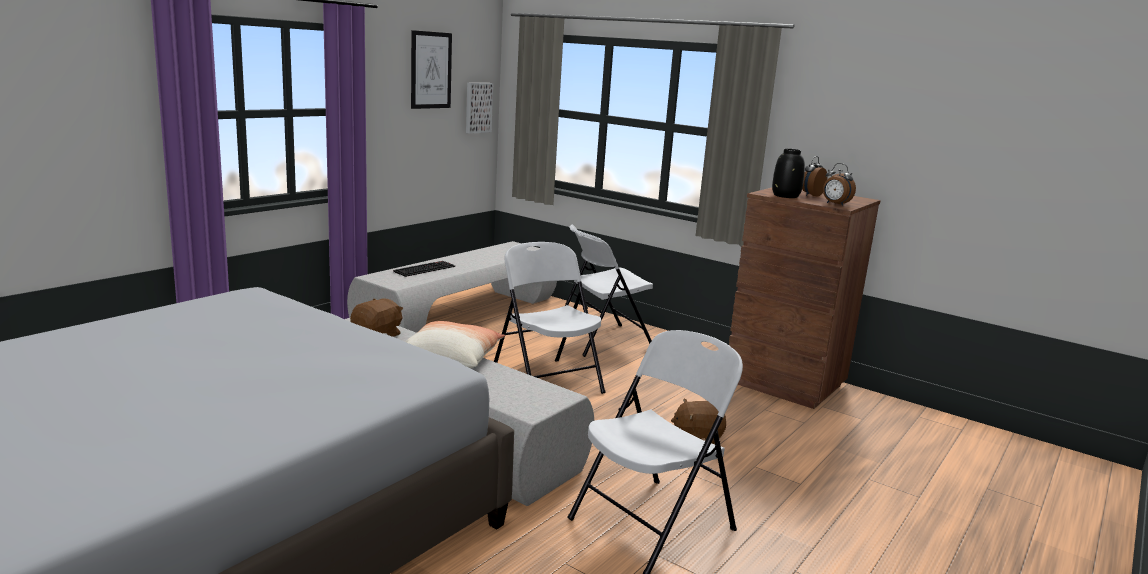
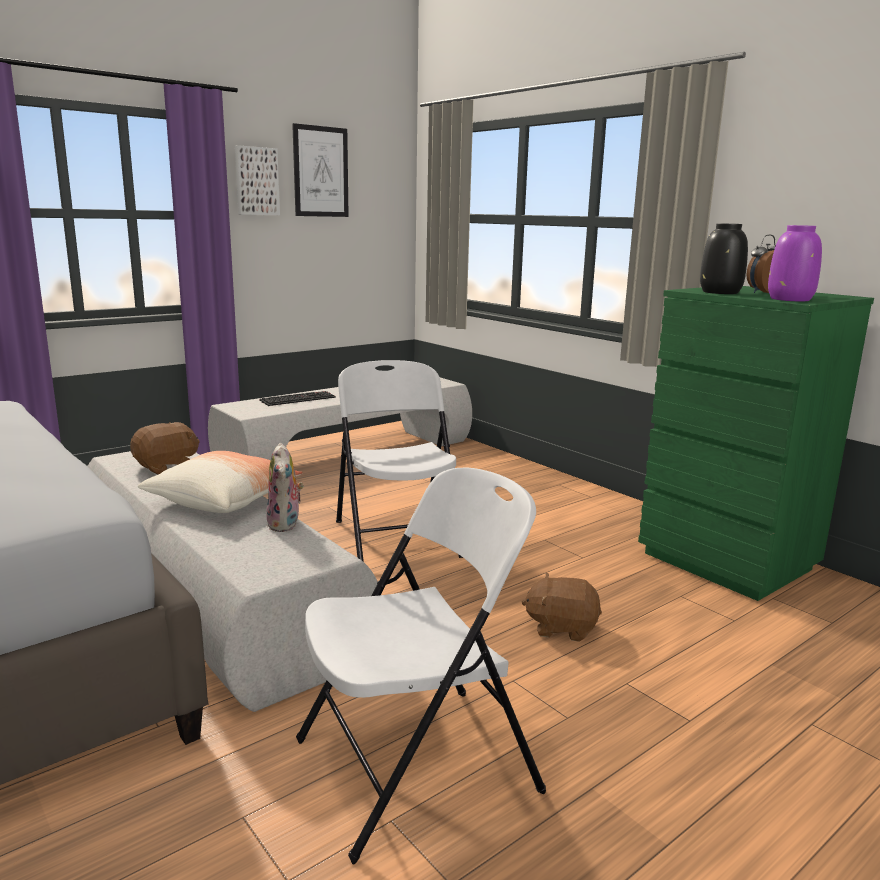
camera: 15 degrees right, 0 degrees up
(477, 107) = (386, 218): picture -> picture (256, 181)
(513, 375) = (286, 524): none -> plush toy
(602, 340) = (501, 491): white chair -> none
(786, 383) = (729, 561): brown dresser -> green dresser
(835, 204) = (791, 299): alarm clock -> purple vase

